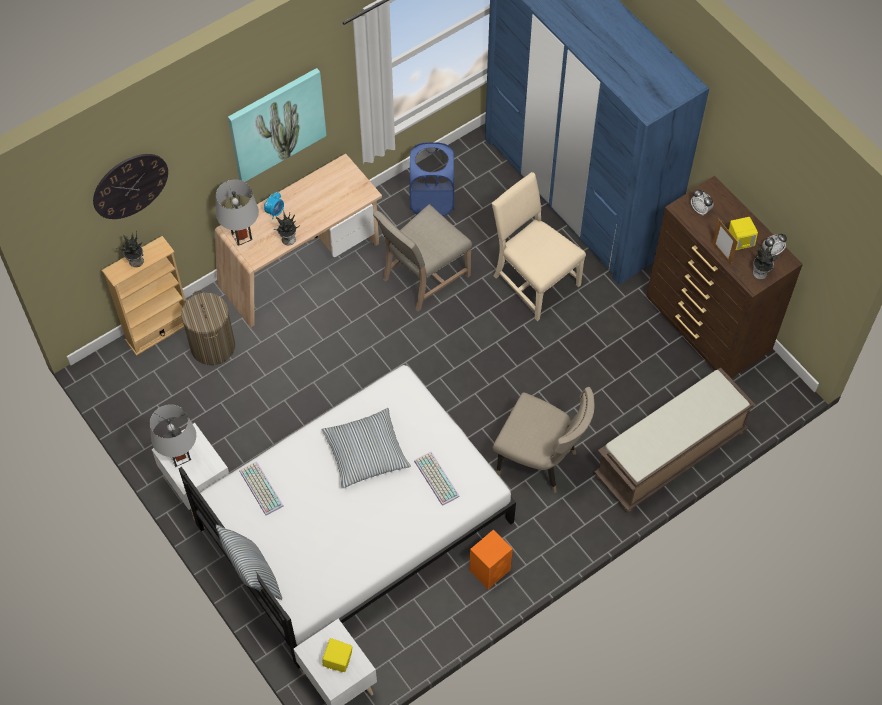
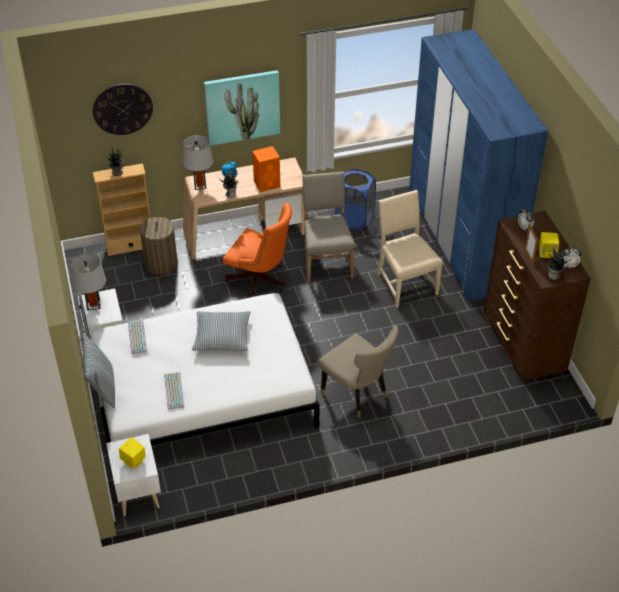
camera: 20 degrees right, 15 degrees down
(353, 334) = (260, 281): none -> orange office chair
(423, 277) = (326, 261): beige chair -> beige chair turned 105 degrees clockwise
(435, 478) = (263, 365): keyboard -> keyboard (173, 390)
(490, 569) = (286, 453): orange speaker -> orange speaker (267, 184)
(670, 456) = (458, 418): brown bench -> none

